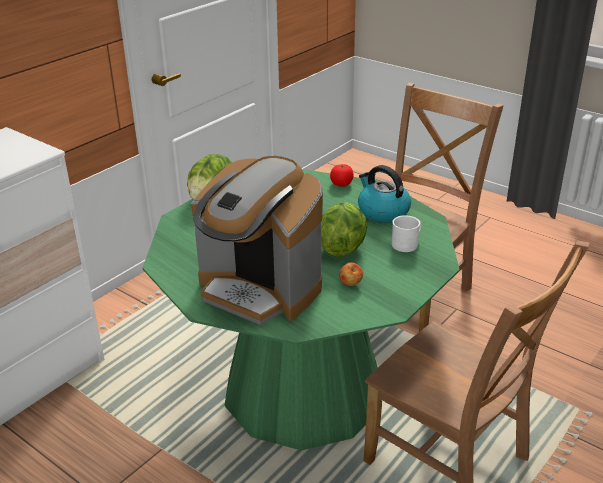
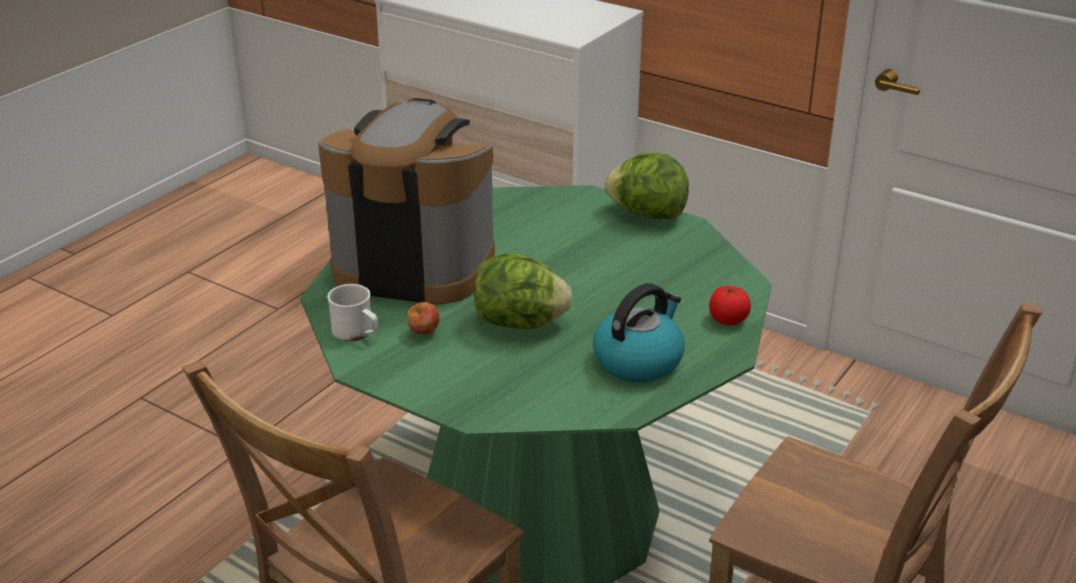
camera: 85 degrees right, 0 degrees up
(260, 289) = (413, 266): coffee machine -> coffee machine turned 75 degrees clockwise
(407, 243) = (539, 383): white mug -> white mug (357, 332)

